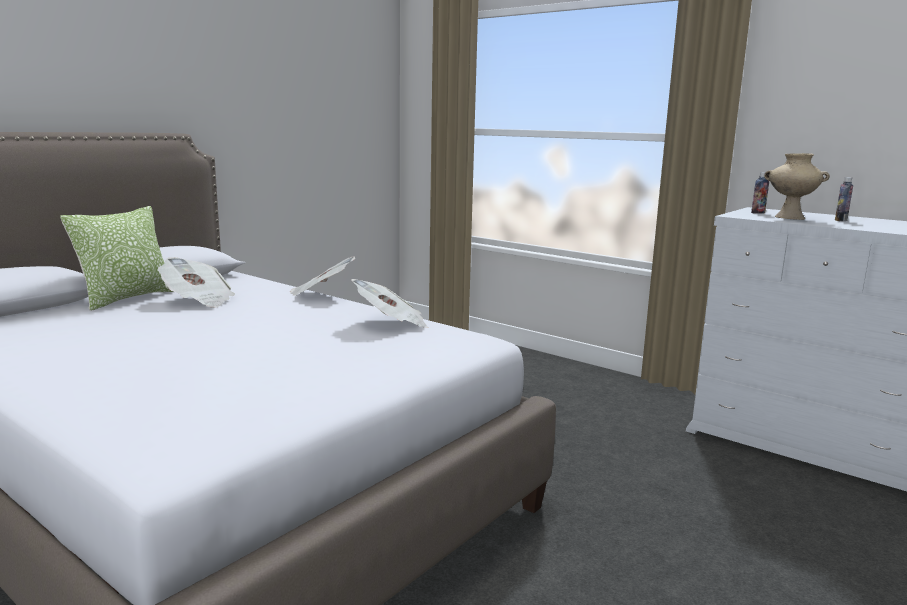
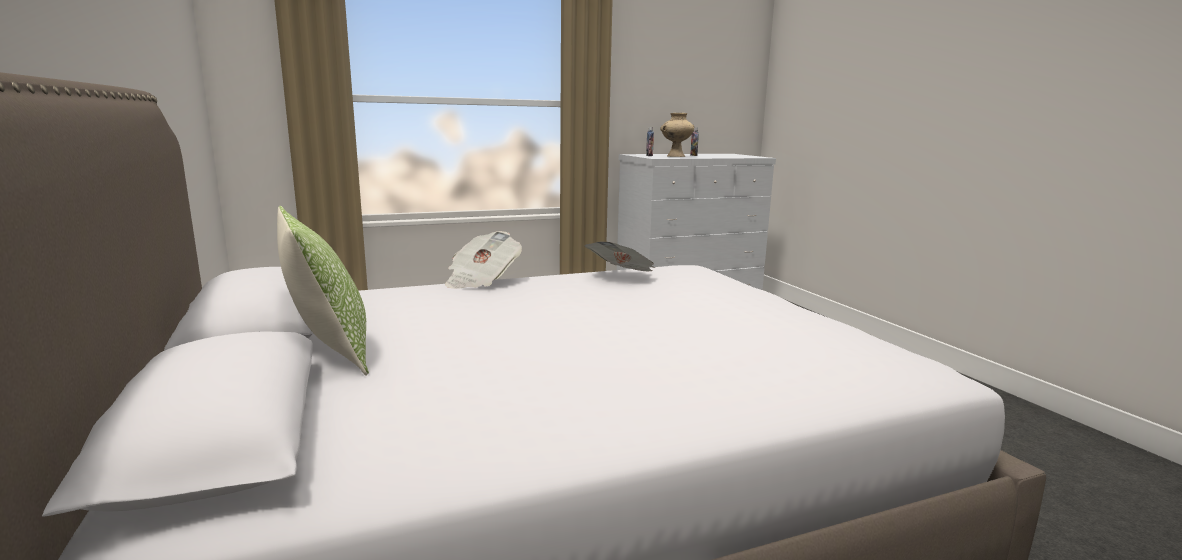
camera: 60 degrees left, 0 degrees up
(198, 300) = (417, 322): newspaper -> none

